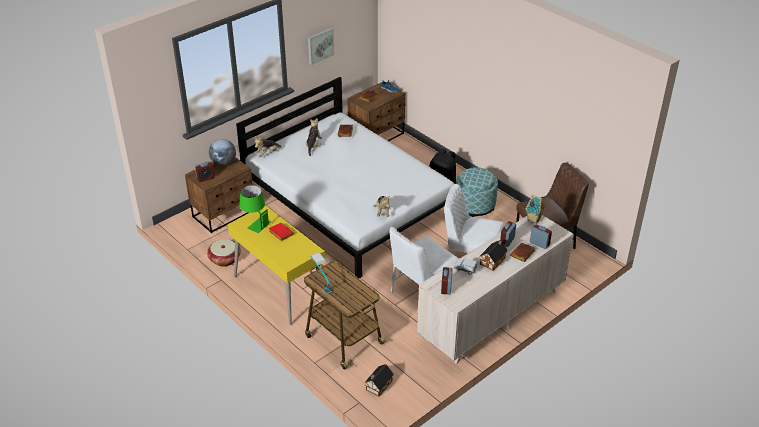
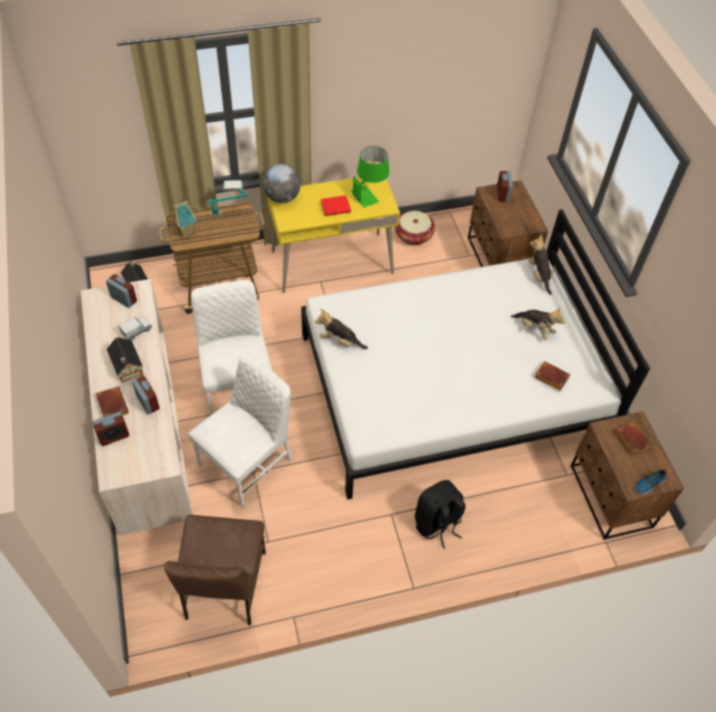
camera: 115 degrees right, 15 degrees up
(223, 163) = (527, 218): globe -> globe (282, 198)
(320, 45) = (683, 308): picture -> none
(475, 205) = (362, 539): ottoman -> none
(533, 219) = (163, 460): toy house -> toy house (186, 231)

